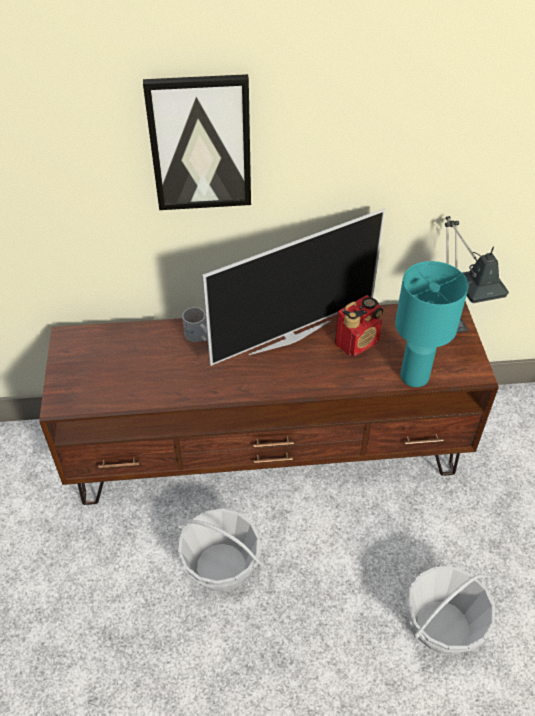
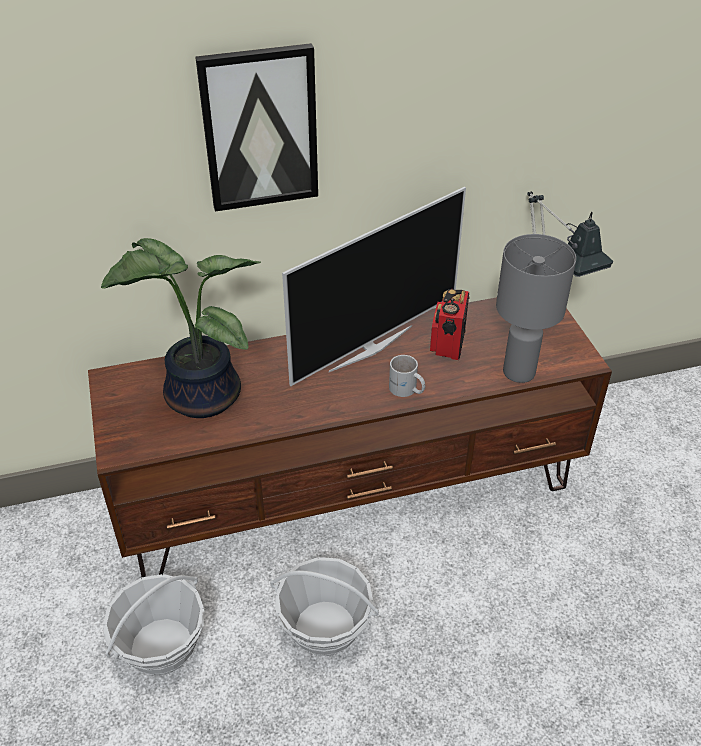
camera: 10 degrees left, 5 degrees down
(135, 362) = (198, 396): none -> potted plant
(197, 336) = (265, 360): white mug -> white mug (406, 390)
(357, 342) = (447, 345): radio -> radio turned 150 degrees clockwise
(413, 376) = (518, 372): turquoise table lamp -> grey table lamp
(442, 626) = (591, 653): basket -> basket (161, 646)

